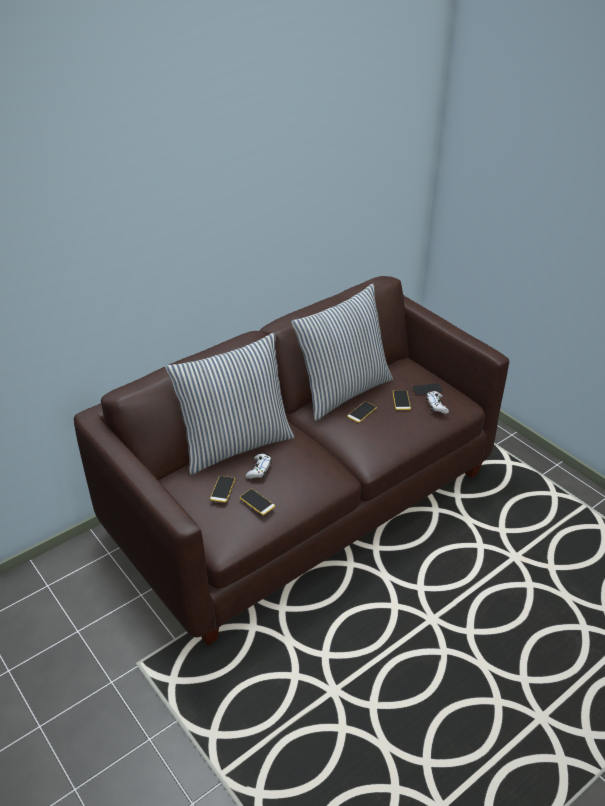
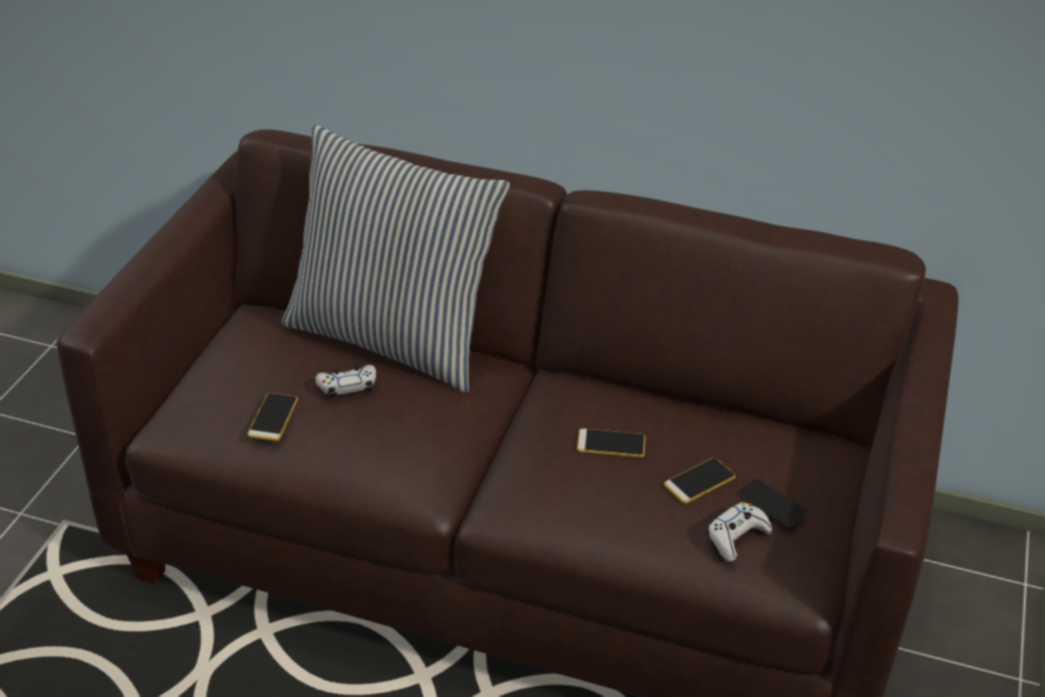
camera: 55 degrees right, 0 degrees up
(222, 489) = (275, 370): phone -> none
(343, 391) = (651, 398): pillow -> none

